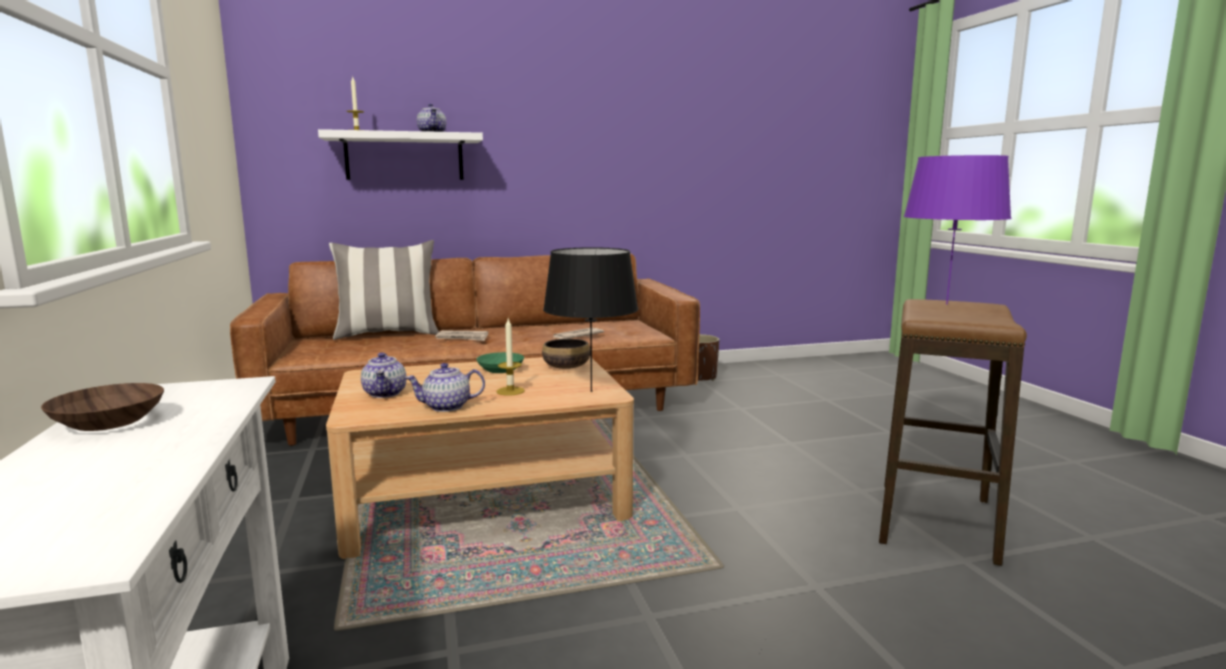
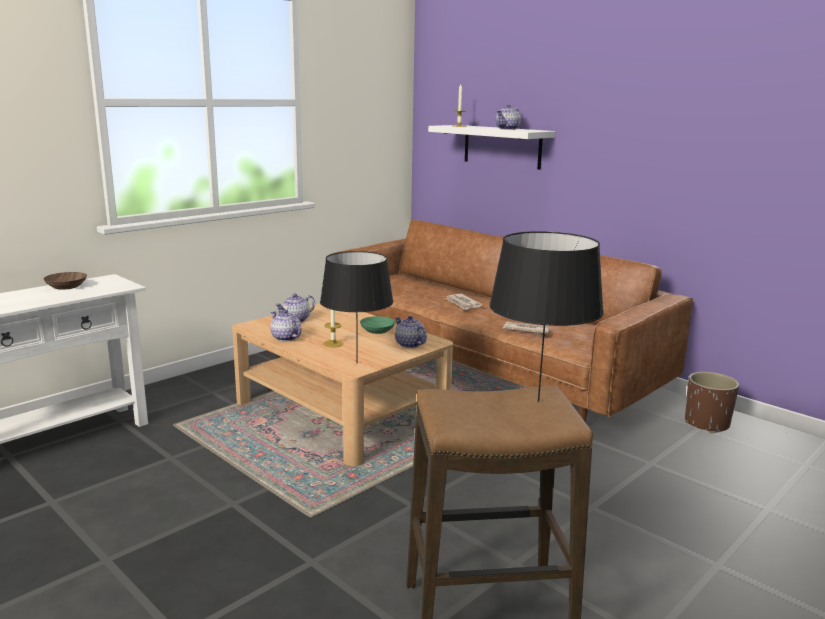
camera: 60 degrees right, 5 degrees up
(388, 334) = (443, 286): pillow -> none
(566, 367) = (409, 344): bowl -> teapot
(946, 304) = (539, 401): purple table lamp -> black table lamp

